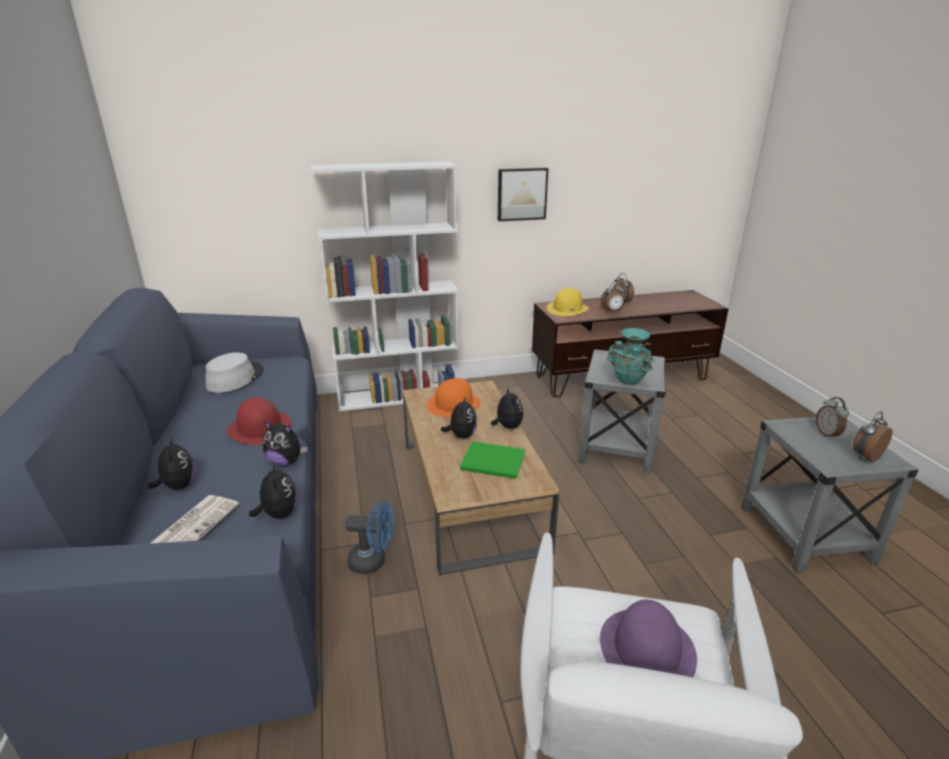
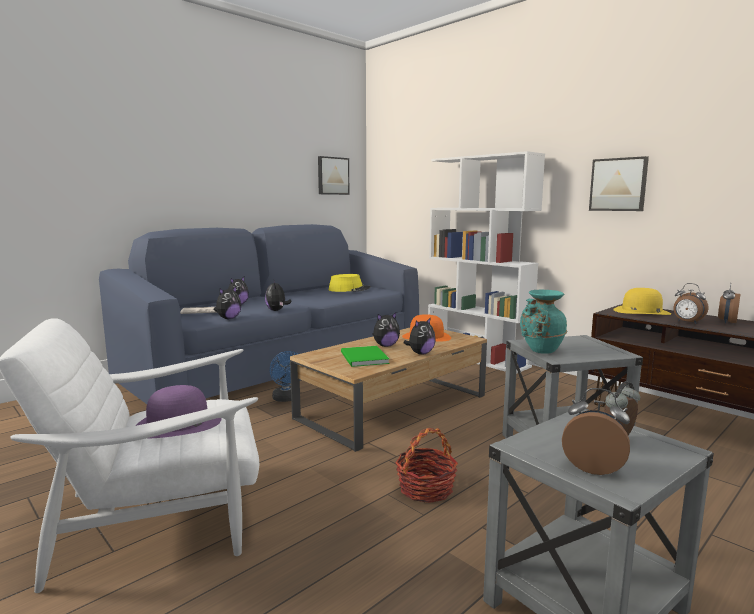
camera: 60 degrees right, 15 degrees down
(97, 198) = (332, 176): none -> picture
(235, 378) = (349, 289): grey hat -> yellow hat
(260, 428) = (304, 301): red hat -> none
(645, 539) = (426, 489): none -> basket

